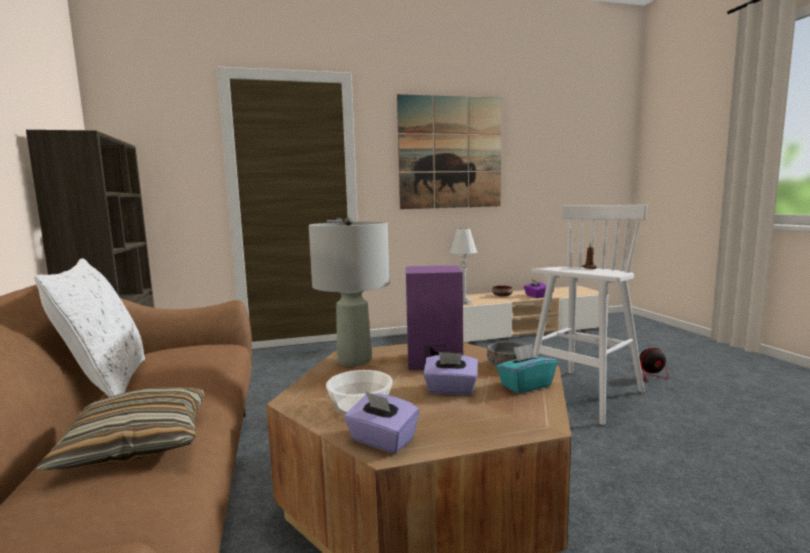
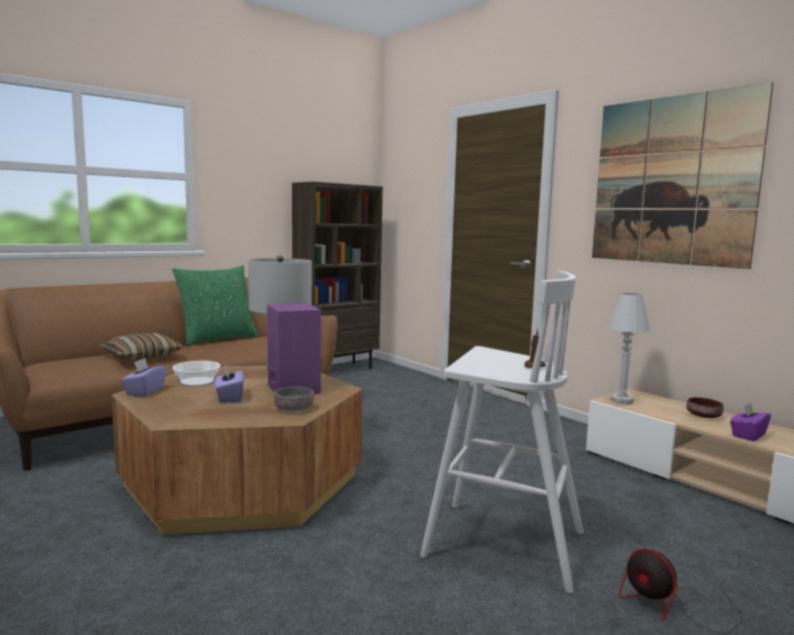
camera: 65 degrees right, 0 degrees up
(106, 383) = (217, 339): white pillow -> green pillow
(525, 385) = (245, 416): turquoise tissue box -> none

